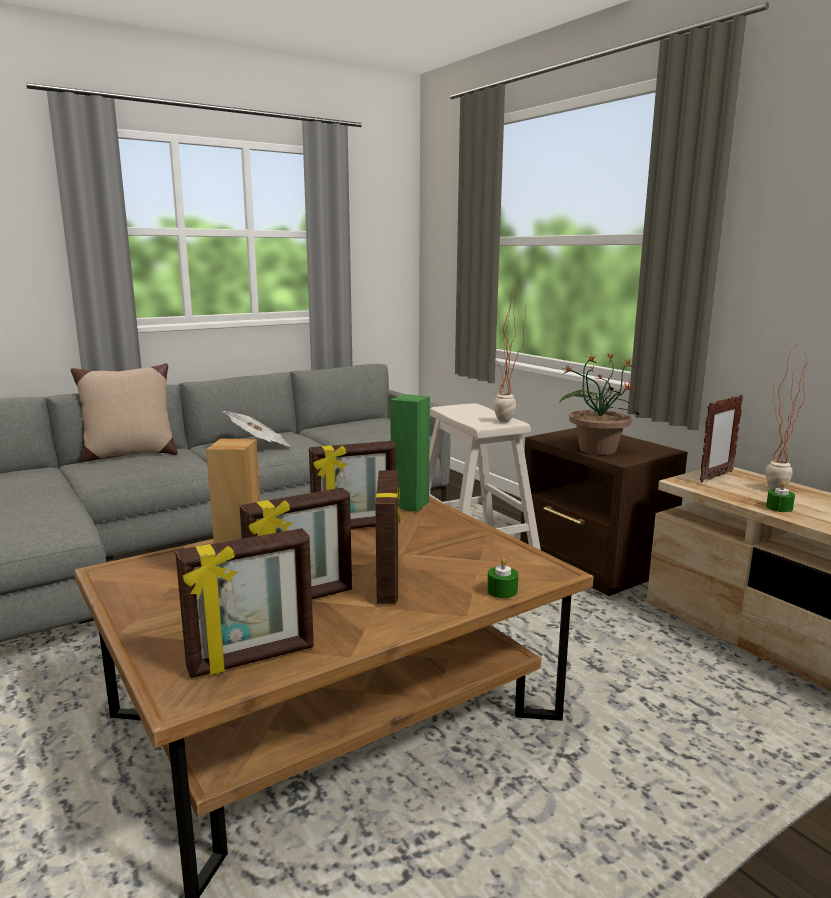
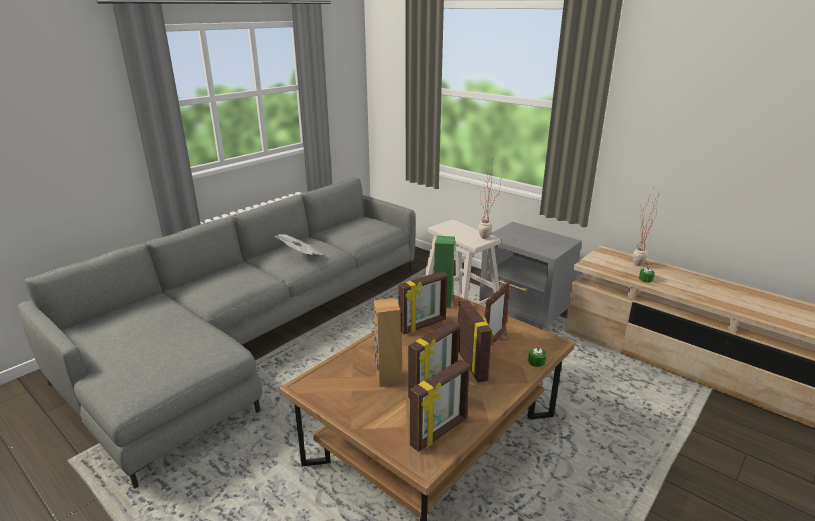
camera: 15 degrees left, 10 degrees up
(129, 454) = (211, 275): beige pillow -> none
(593, 568) = (524, 310): brown nightstand -> grey nightstand
(596, 449) = (531, 244): potted plant -> none
(715, 477) = (602, 257): picture frame -> picture frame (493, 342)

